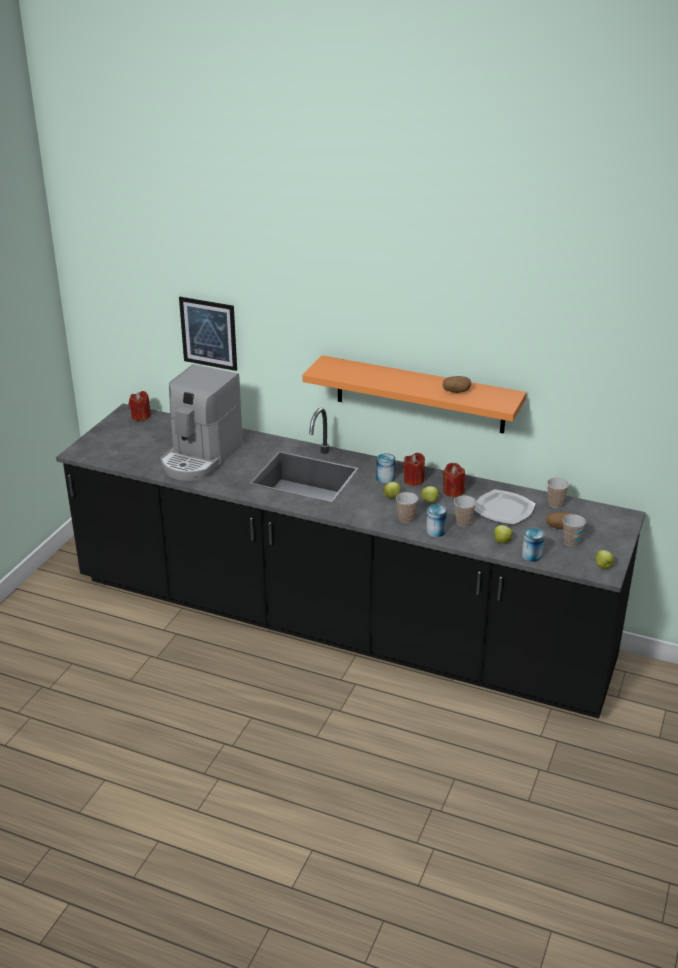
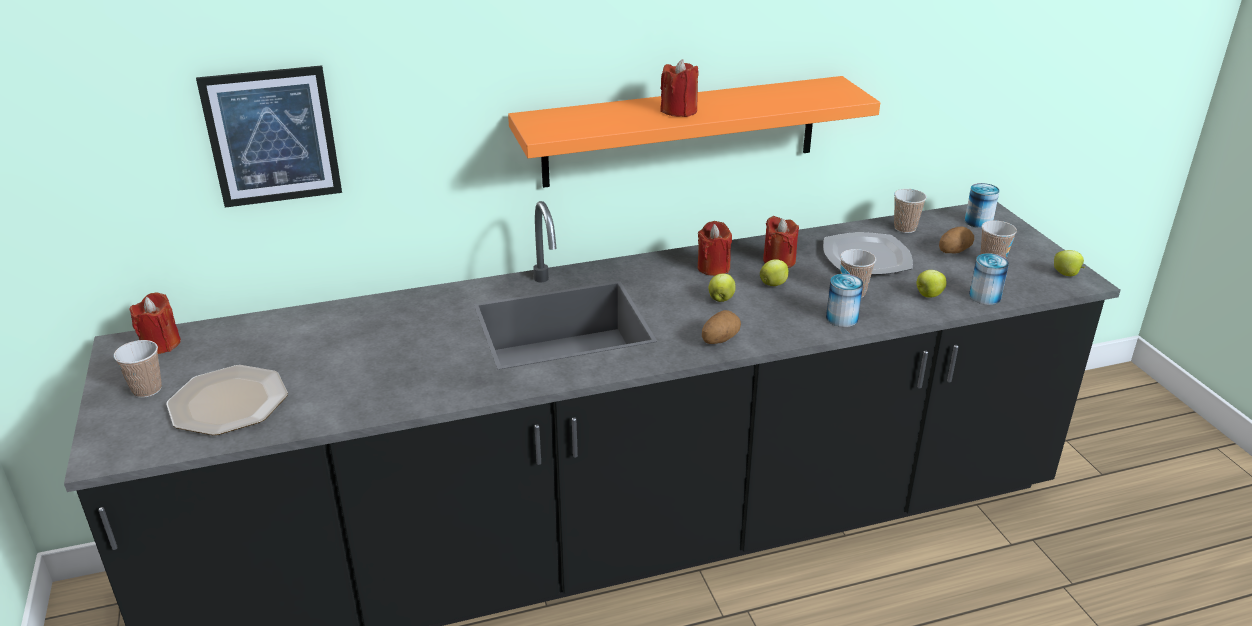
camera: 40 degrees left, 0 degrees up
(136, 451) = (227, 403): none -> plate
(200, 458) = (362, 365): coffee machine -> none
(385, 478) = (675, 280): can -> can (978, 221)
(399, 382) = (679, 111): none -> red candle
(406, 519) = (784, 319): cup -> cup (147, 390)
(456, 391) = (769, 99): potato -> potato (719, 339)

